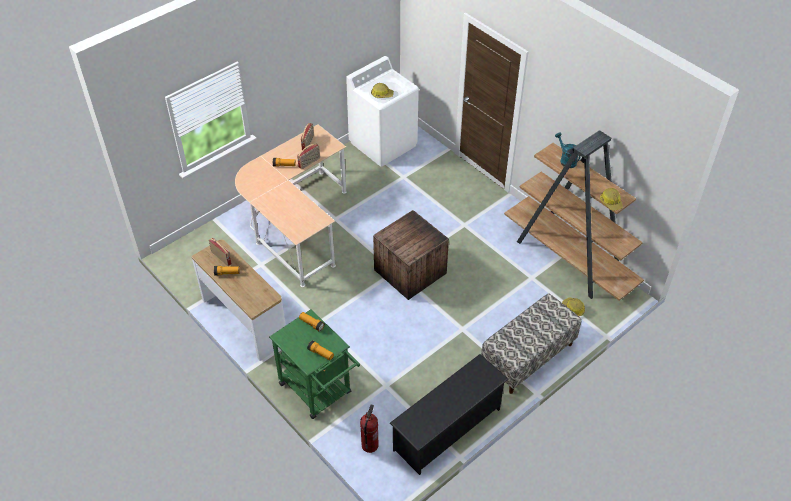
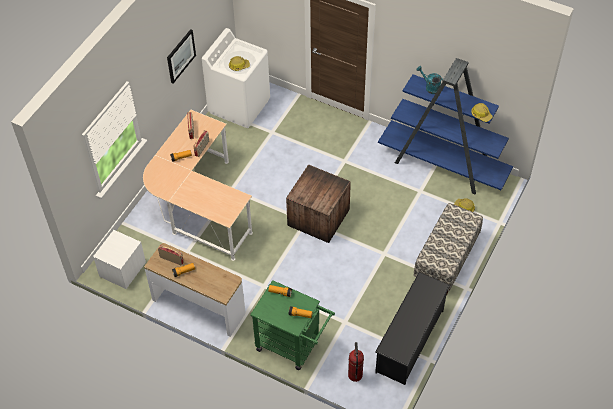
camera: 20 degrees left, 5 degrees up
(190, 262) = (122, 270): none -> white nightstand
(318, 62) = (180, 56): none -> picture
(569, 259) = (443, 165): brown bookcase -> blue bookcase

